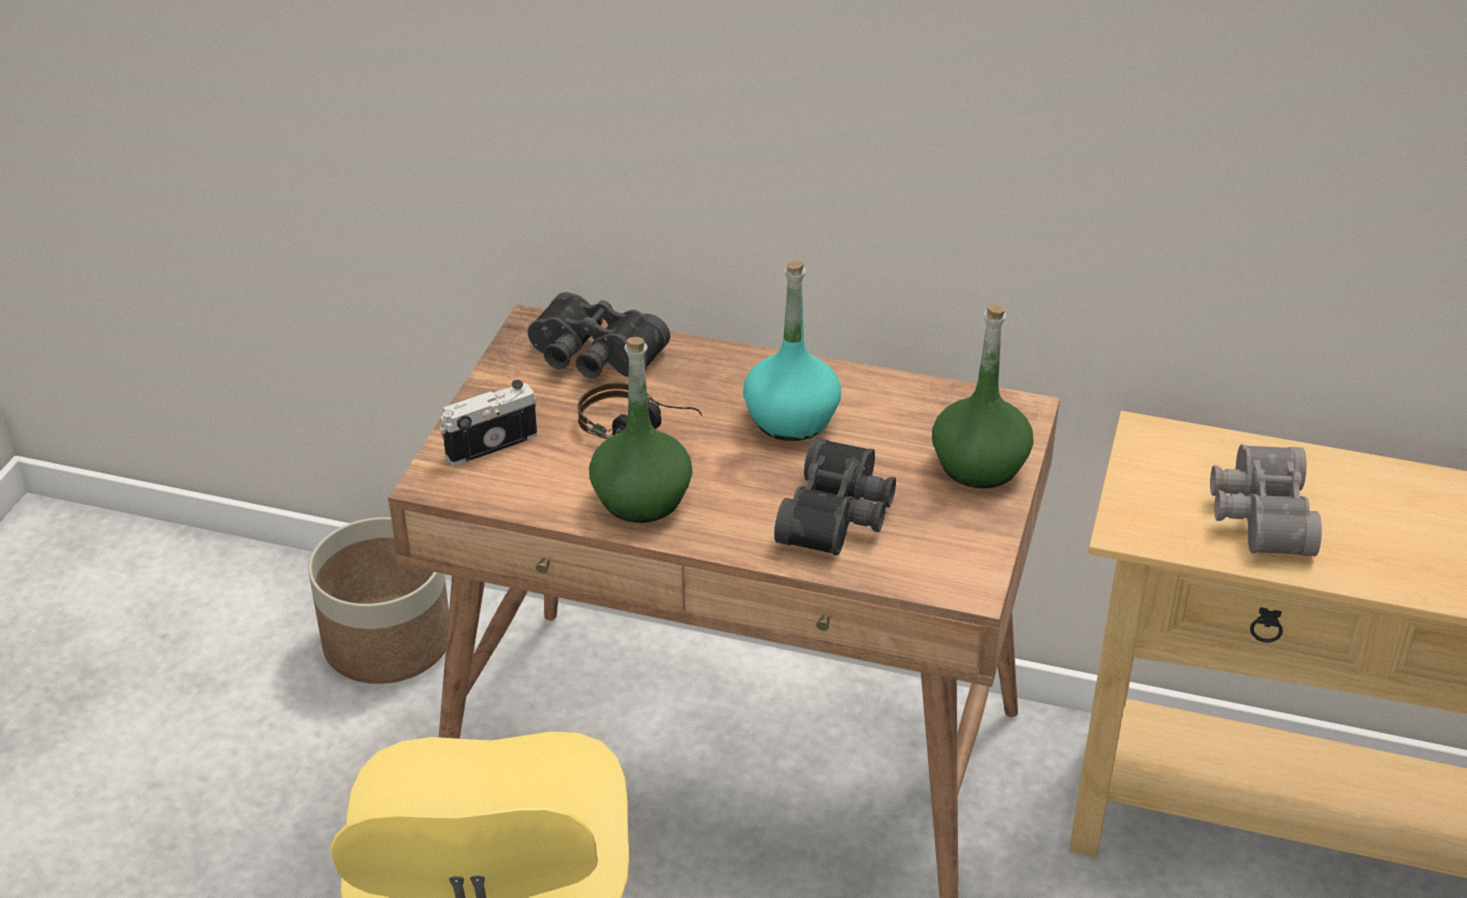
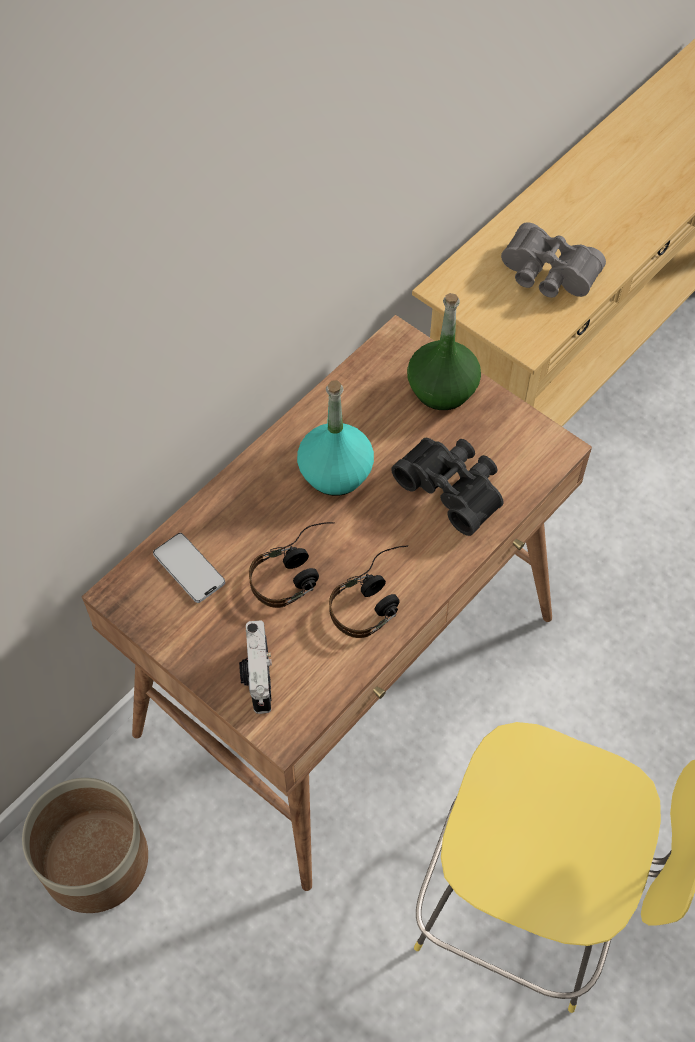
camera: 65 degrees left, 20 degrees up
(593, 358) = (189, 568): black binoculars -> phone
(641, 498) = (375, 599): green bottle -> headphones

